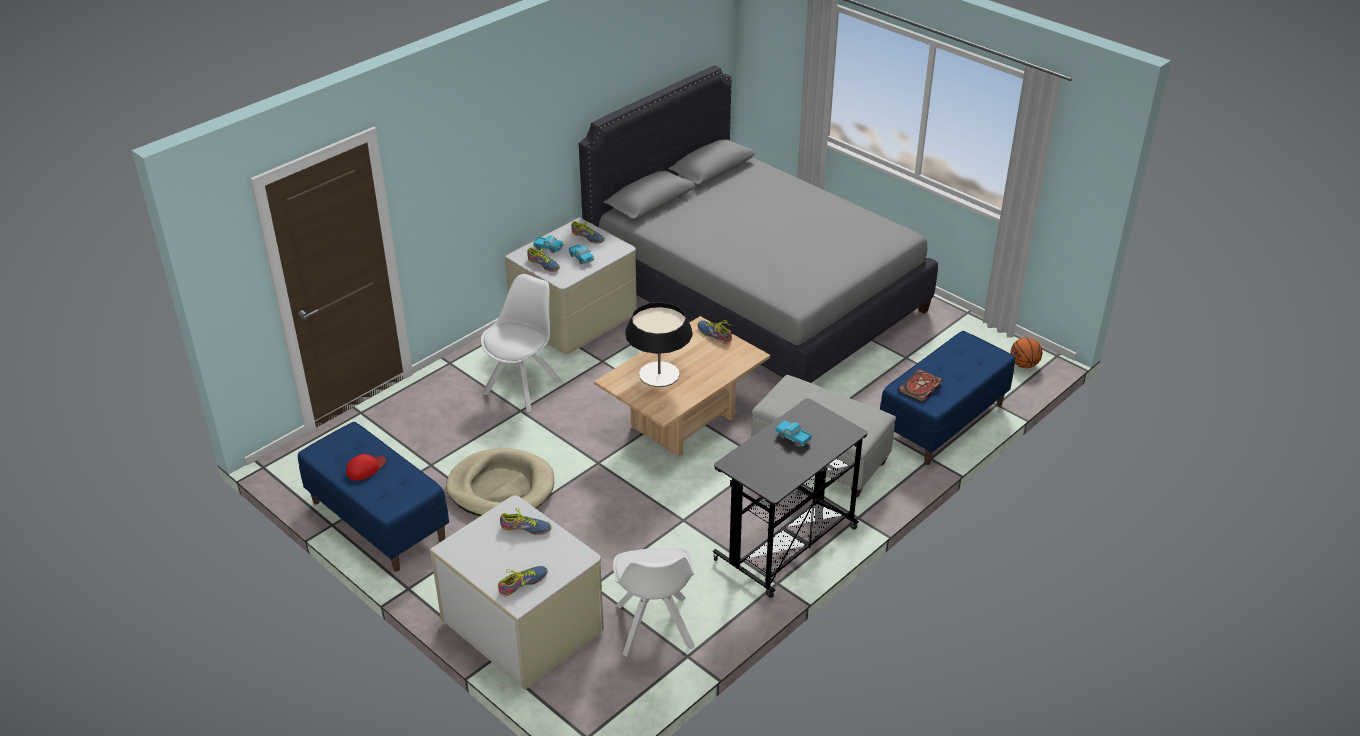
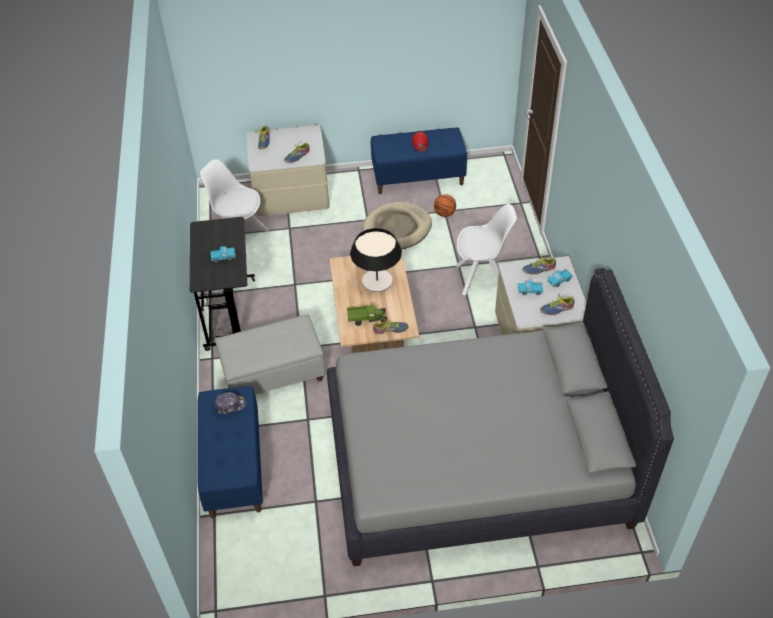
camera: 130 degrees right, 10 degrees up
(523, 387) = (482, 277): white chair -> white chair turned 75 degrees counterclockwise
(719, 355) = (366, 319): none -> toy truck
(920, 388) = (230, 405): book -> cap
(1024, 365) = (230, 575): basketball -> basketball (444, 214)

